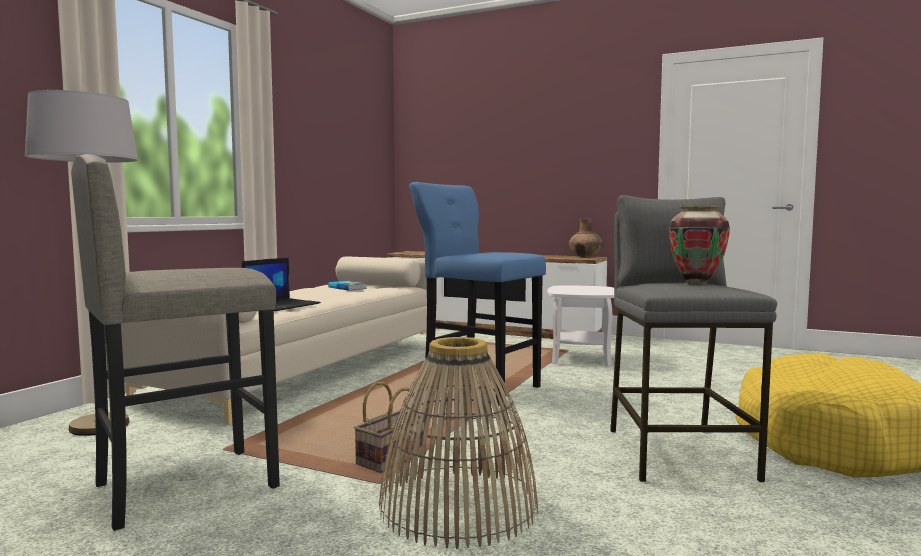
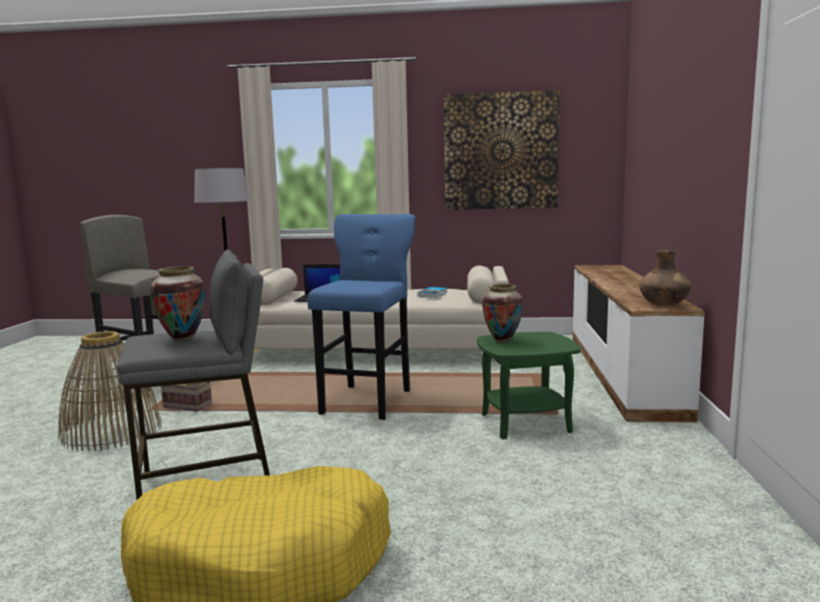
camera: 70 degrees right, 5 degrees up
(328, 138) = (500, 151): none -> picture
(574, 291) = (502, 341): none -> vase
(581, 358) = (525, 423): white side table -> green side table

